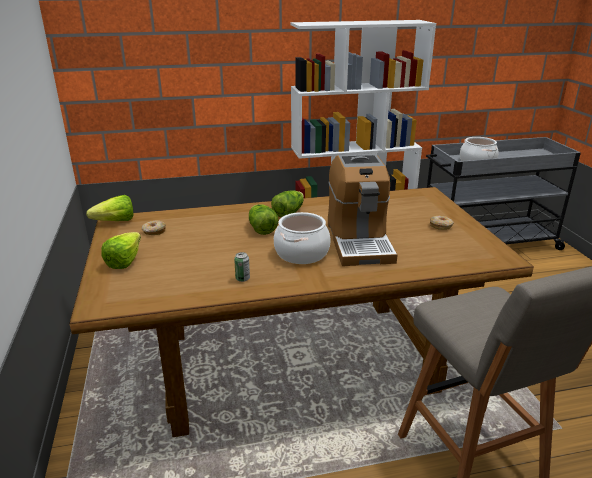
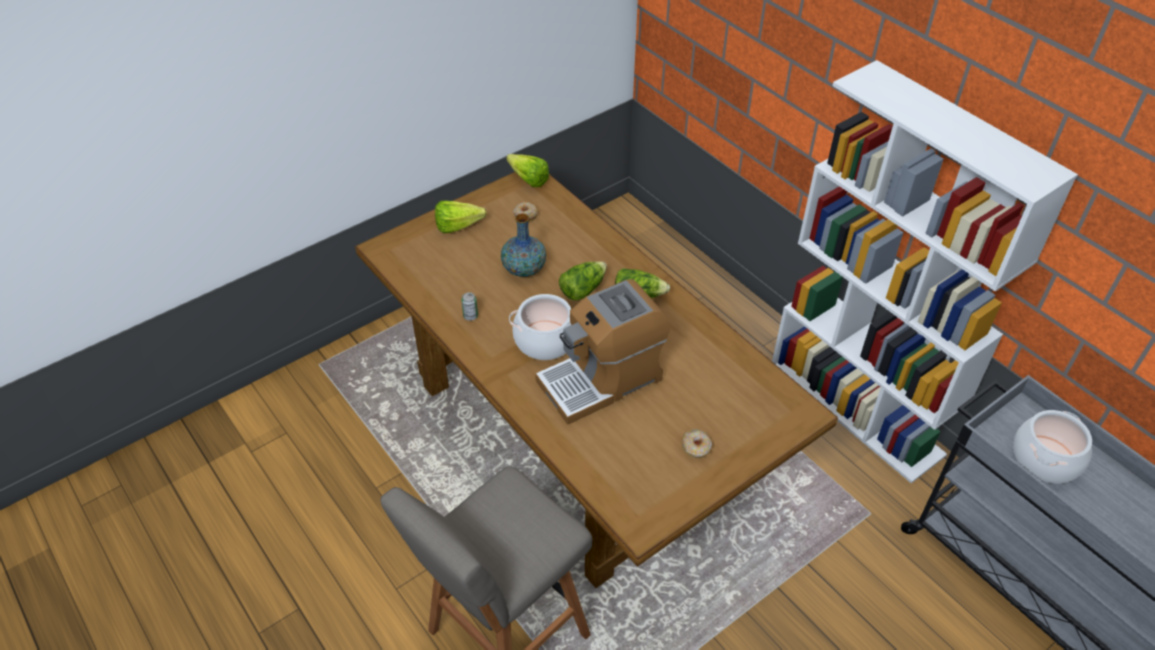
camera: 65 degrees right, 20 degrees up
(214, 245) = (524, 269): none -> vase

